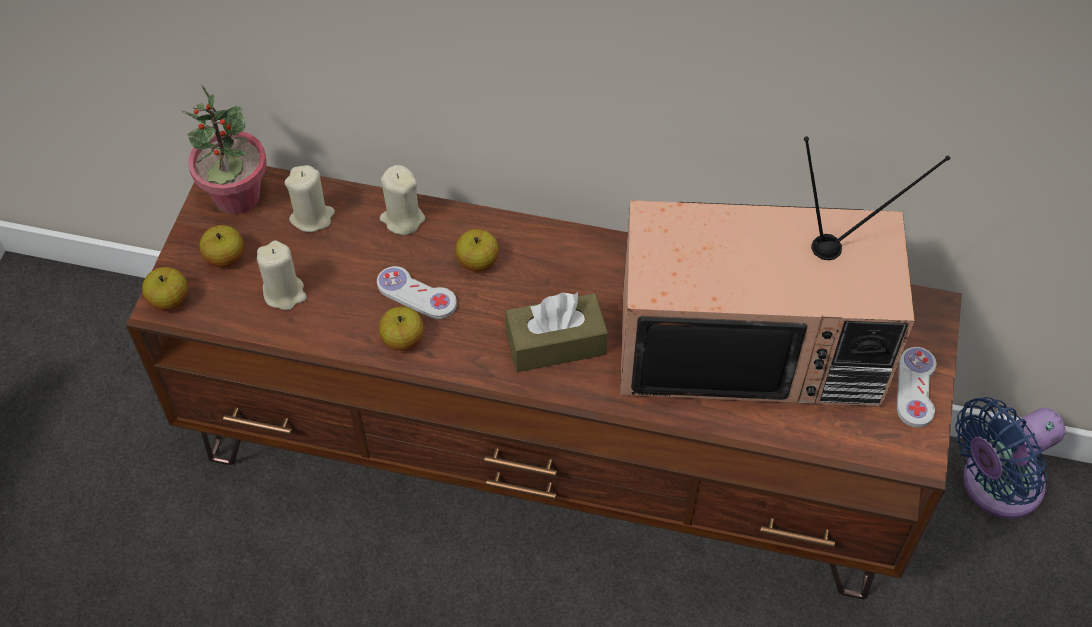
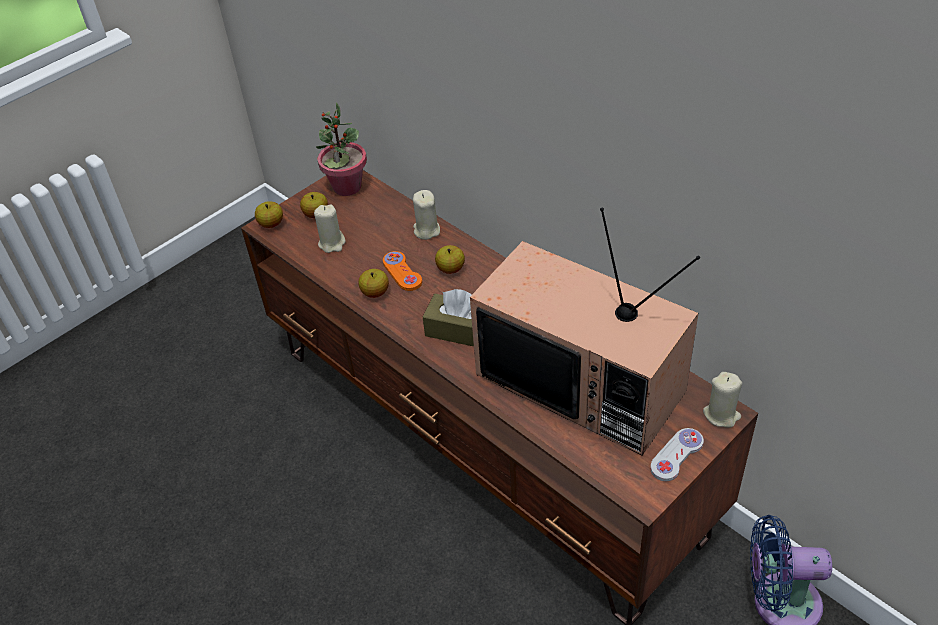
camera: 35 degrees right, 10 degrees down
(312, 217) = (378, 211): beige candle -> beige candle (721, 415)
(416, 294) = (402, 272): white game controller -> orange game controller

